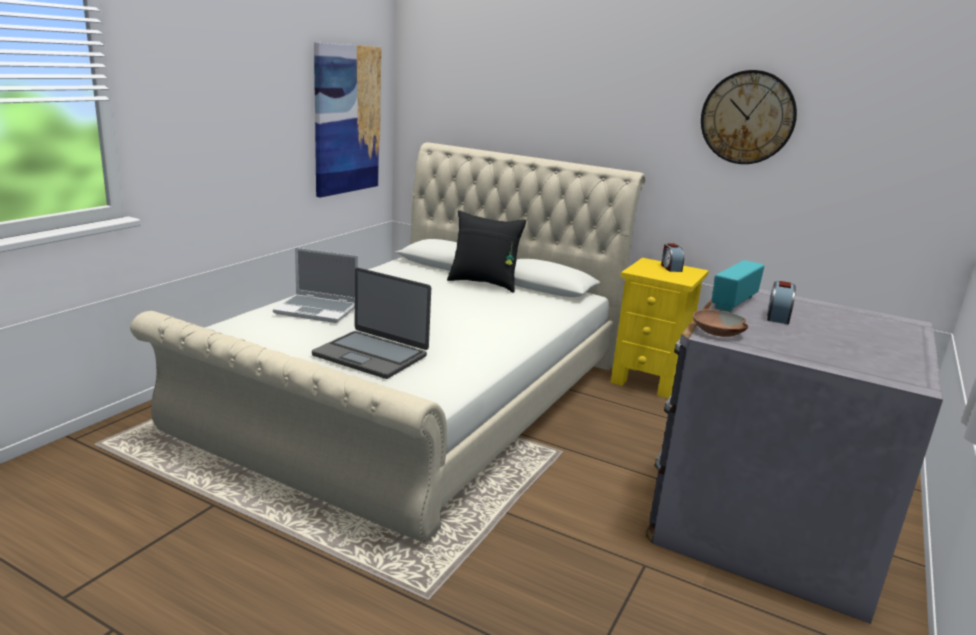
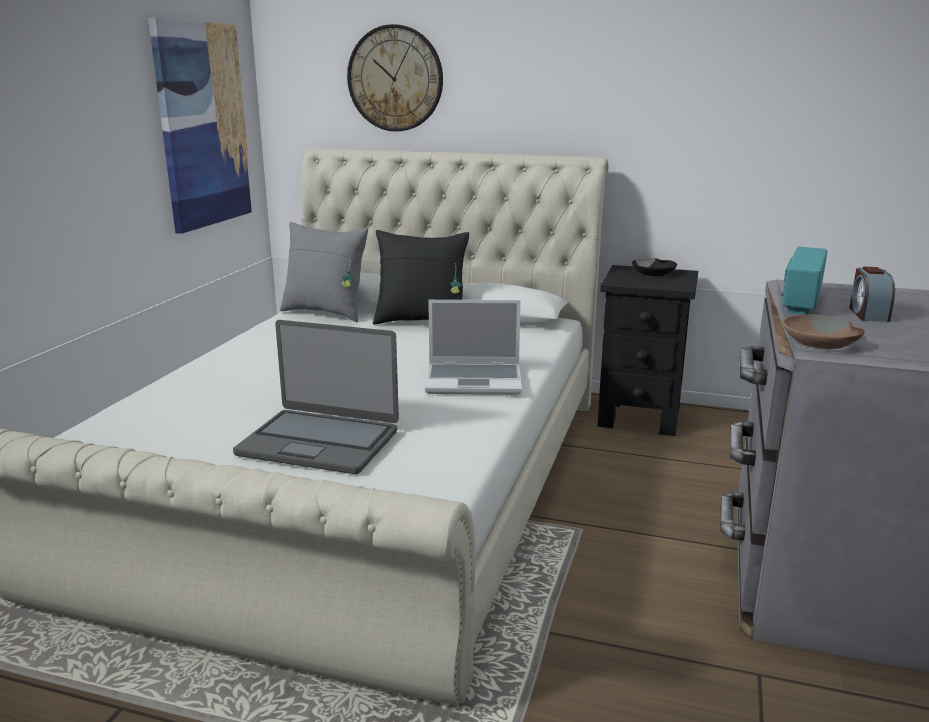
camera: 10 degrees left, 0 degrees up
(318, 310) = (217, 387): laptop -> laptop (475, 380)
(416, 268) = (325, 313): none -> grey pillow
(648, 380) = (640, 417): yellow nightstand -> black nightstand
(670, 268) = (654, 273): alarm clock -> black bowl
(747, 117) = (731, 74): wall clock -> wall clock (395, 79)

